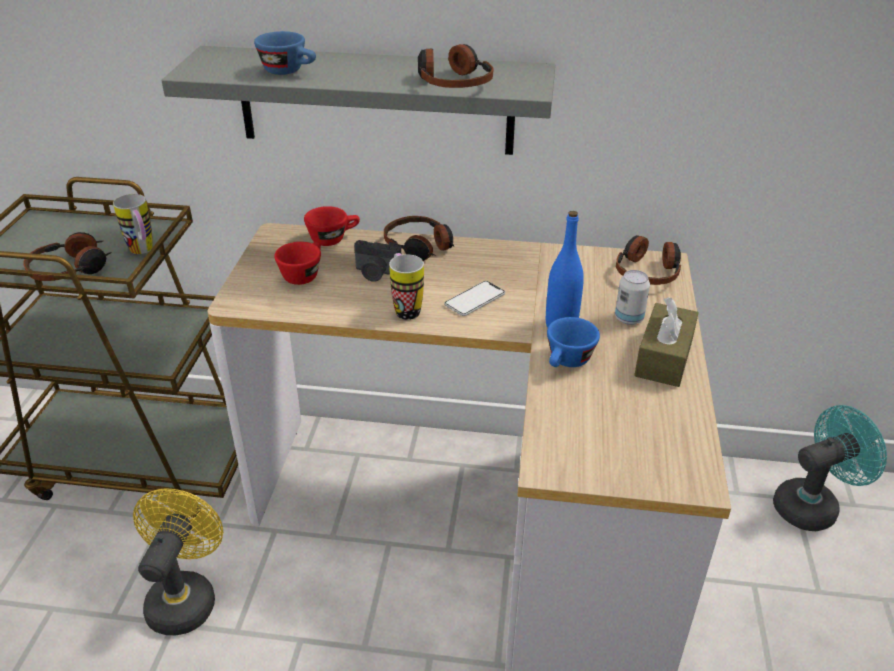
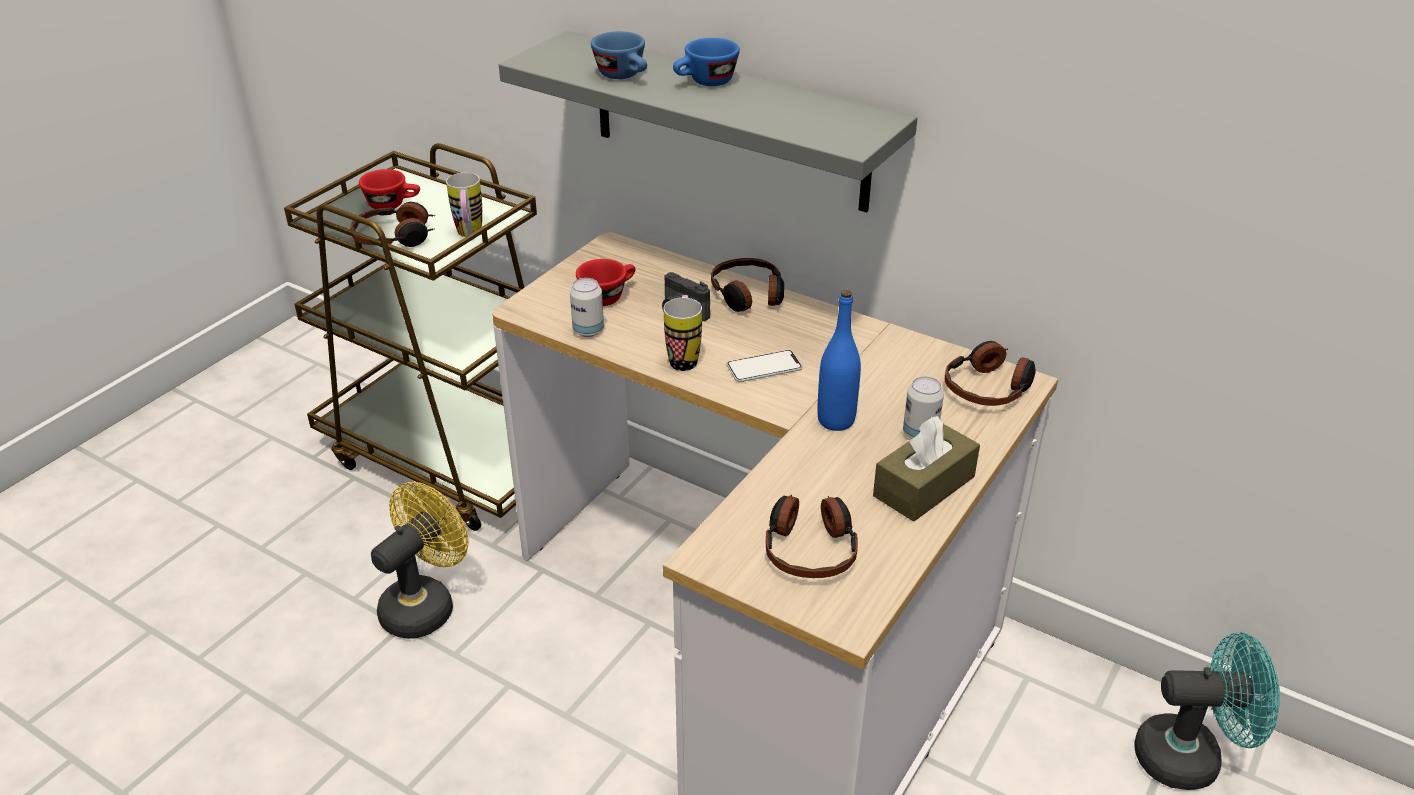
camera: 25 degrees right, 0 degrees up
(307, 307) = (588, 331): none -> can
(333, 238) = (665, 265): red cup -> red cup (393, 205)
(453, 82) = (778, 119): headphones -> headphones (810, 547)
(567, 362) = (811, 460): blue cup -> blue cup (705, 83)

